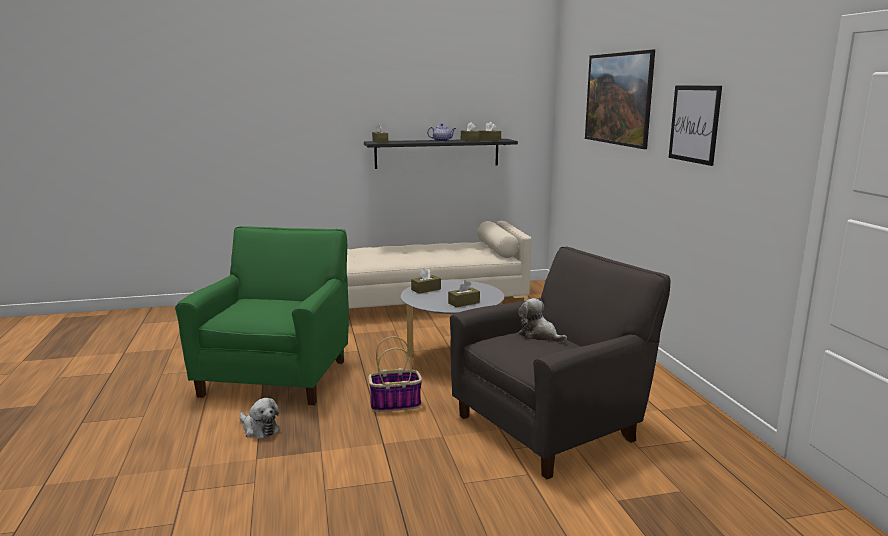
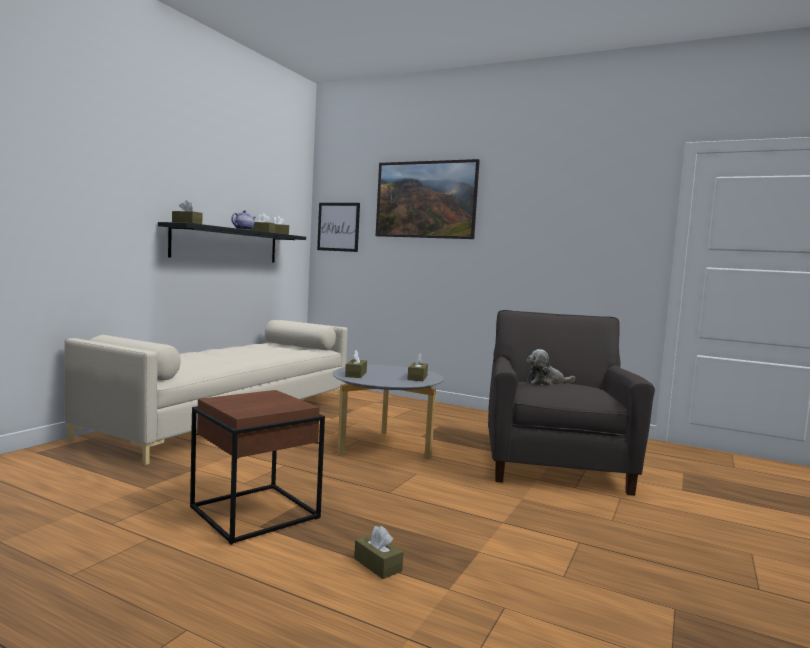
camera: 50 degrees left, 10 degrees down
(259, 429) = (377, 565): plush toy -> brown tissue box
(278, 374) = (255, 512): green armchair -> brown side table
(396, 404) = (433, 492): basket -> none
(694, 124) = (537, 216): picture -> picture (338, 227)

